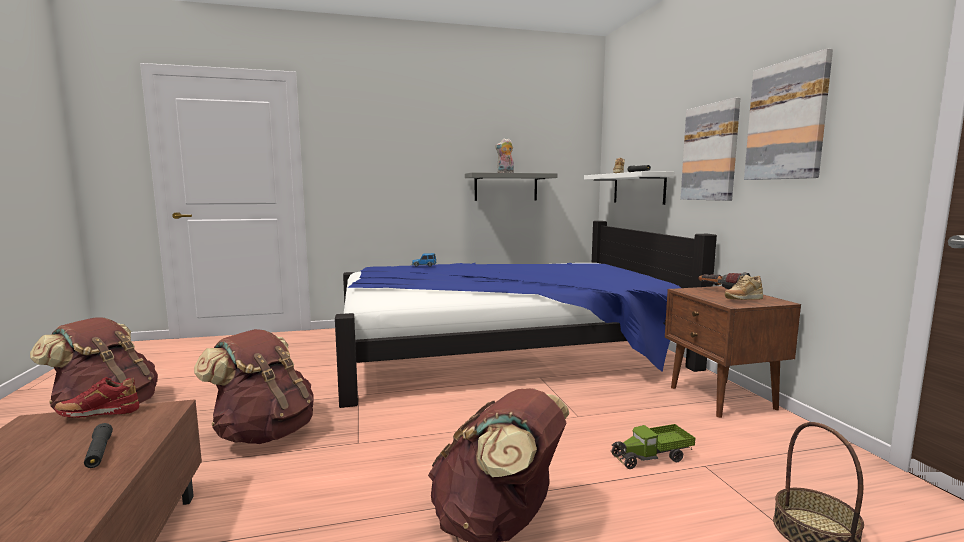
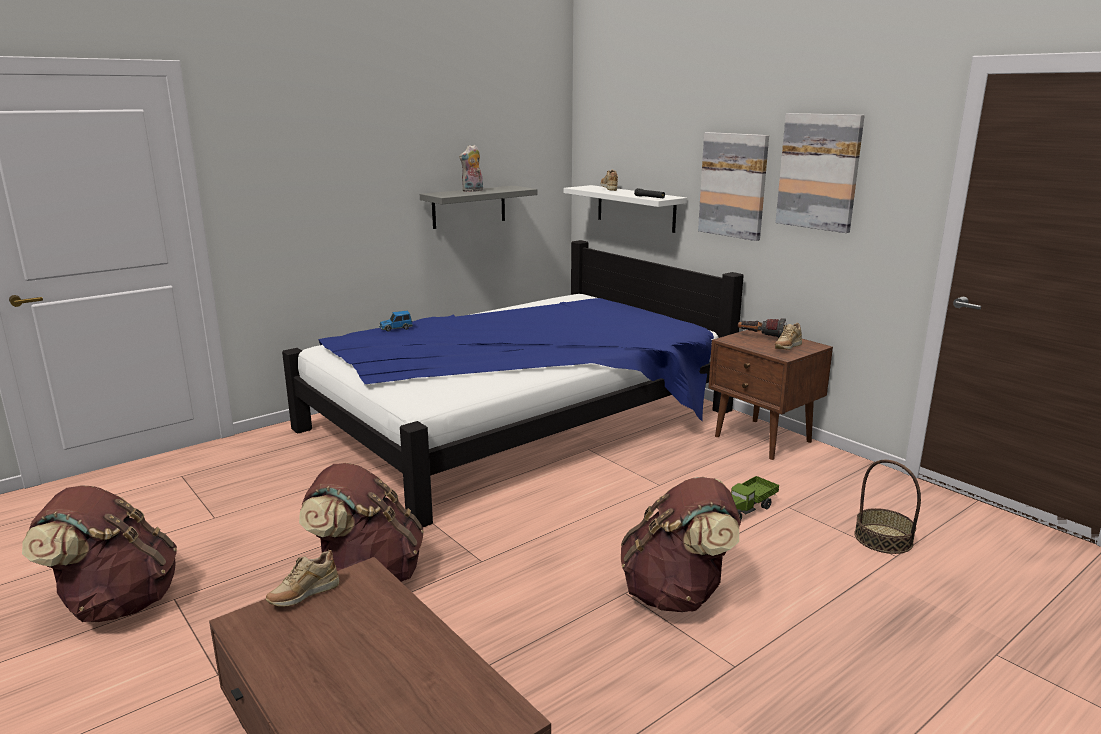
camera: 25 degrees left, 10 degrees up
(99, 415) = (303, 596): red shoe -> beige shoe
(99, 452) = (381, 625): black flashlight -> none

